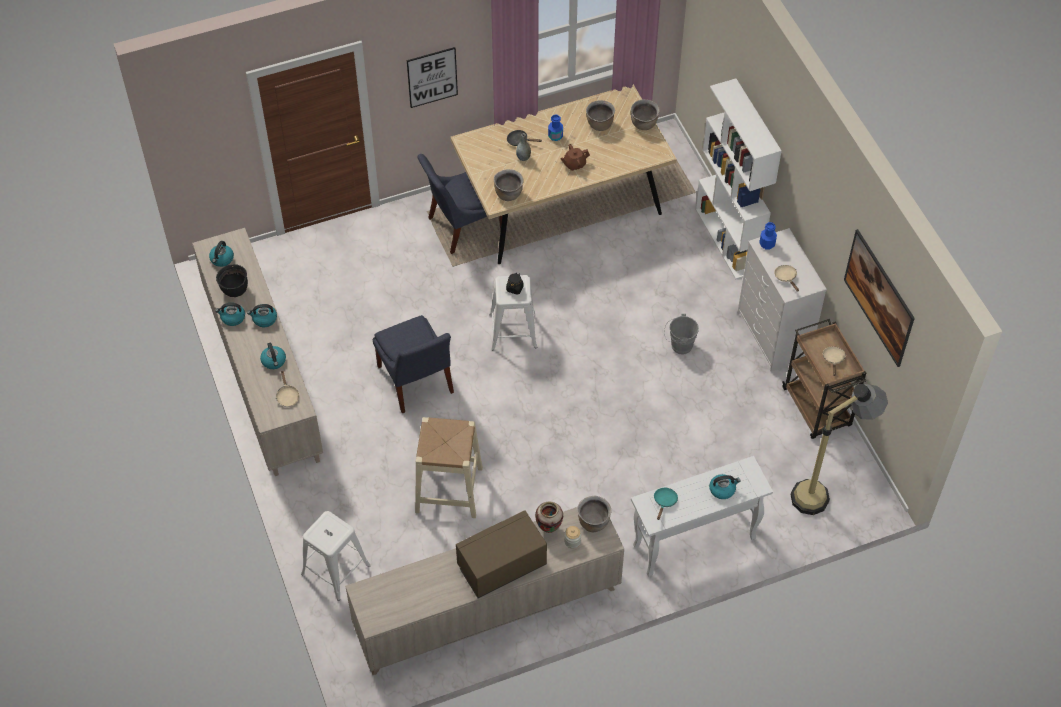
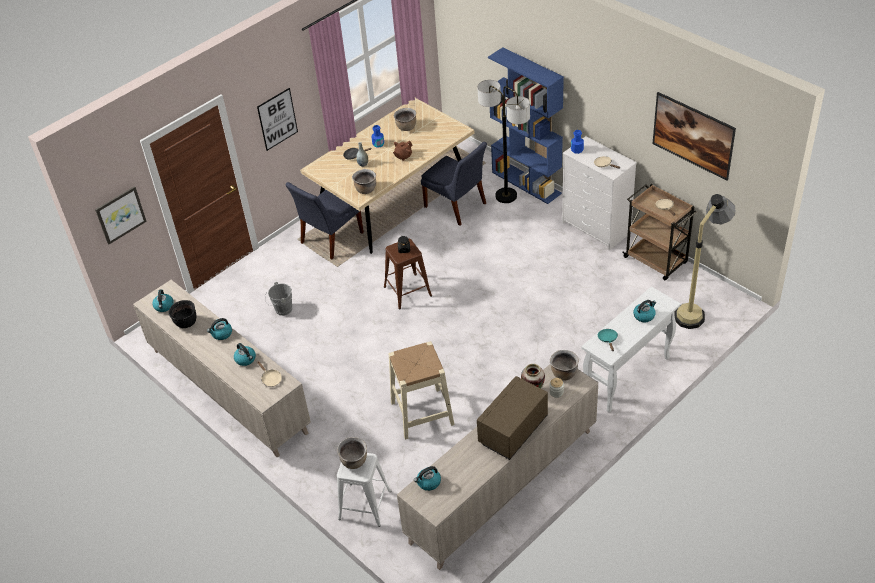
camera: 20 degrees left, 10 degrees down
(206, 142) = (120, 214): none -> picture
(232, 318) = (195, 342): kettle -> kettle (428, 482)
(416, 382) = (353, 351): blue chair -> blue chair (457, 206)
(513, 330) = (407, 291): white stool -> brown stool
(644, 124) = (437, 117): brown cooking pot -> brown cooking pot (354, 462)
(679, 346) = (534, 257): grey bucket -> grey bucket (281, 310)
(693, 248) = (506, 196): none -> floor lamp
(728, 240) = (527, 183): white bookcase -> blue bookcase

